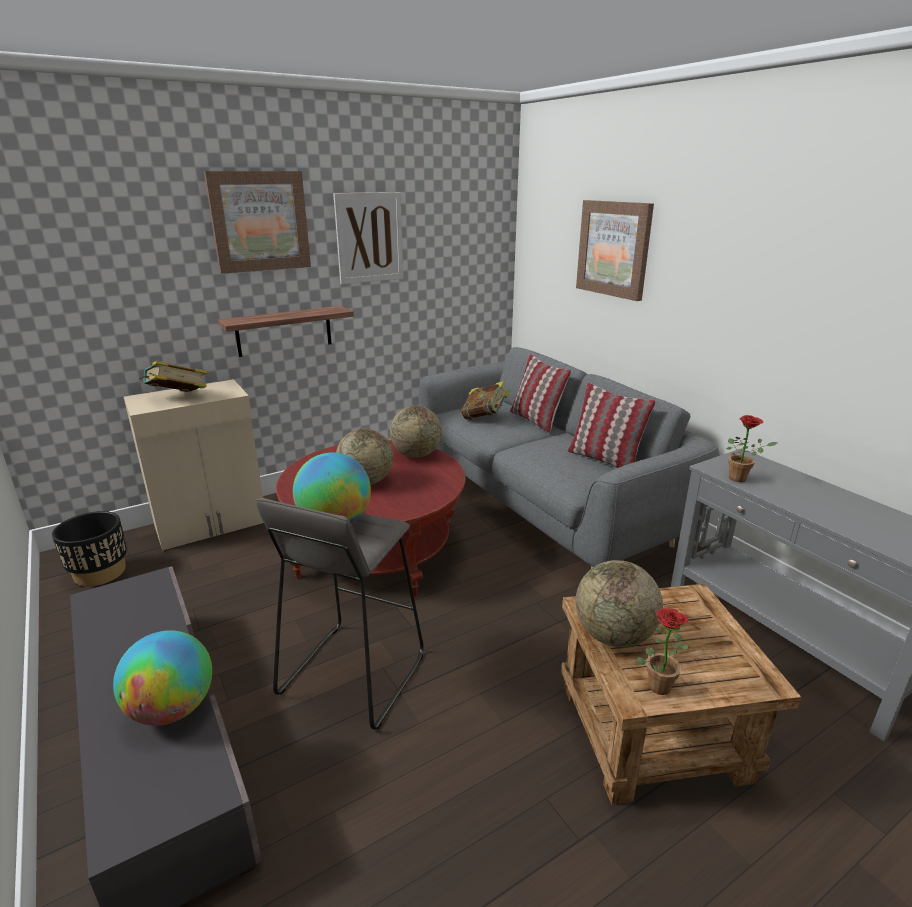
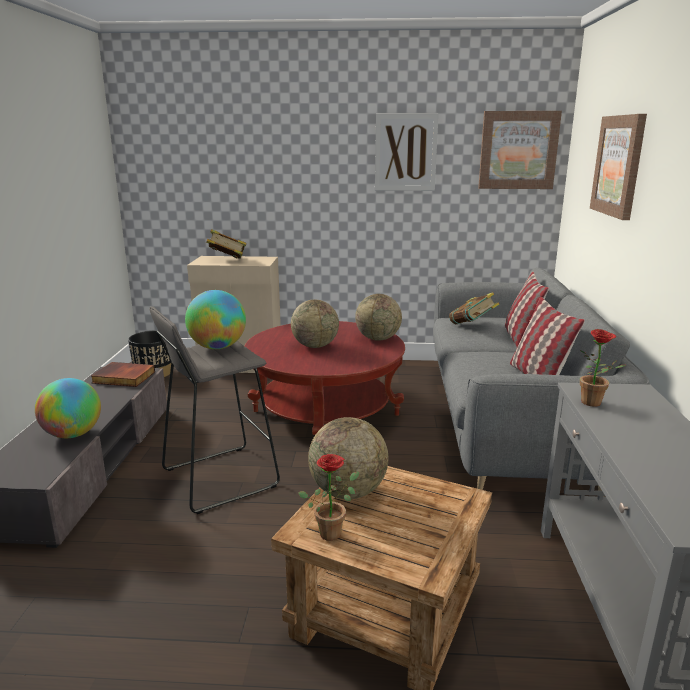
camera: 35 degrees right, 5 degrees down
(132, 599) = (123, 378): none -> book
(259, 221) = (312, 135): picture -> picture (518, 150)
(284, 331) = (322, 224): shelf -> none

